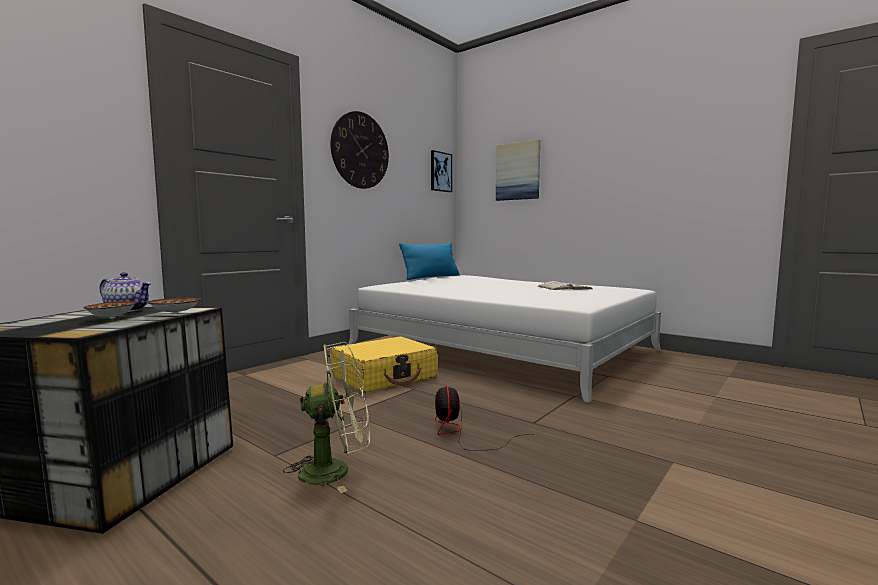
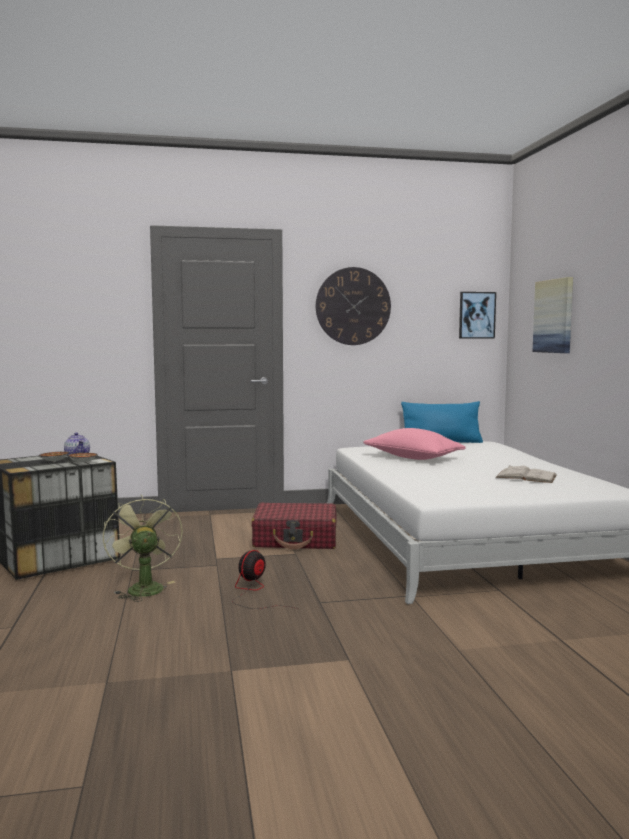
camera: 40 degrees right, 0 degrees up
(335, 470) = (143, 588): green fan -> green fan turned 135 degrees counterclockwise
(385, 377) = (296, 539): yellow suitcase -> red suitcase
(451, 286) = (412, 458): none -> pink pillow

